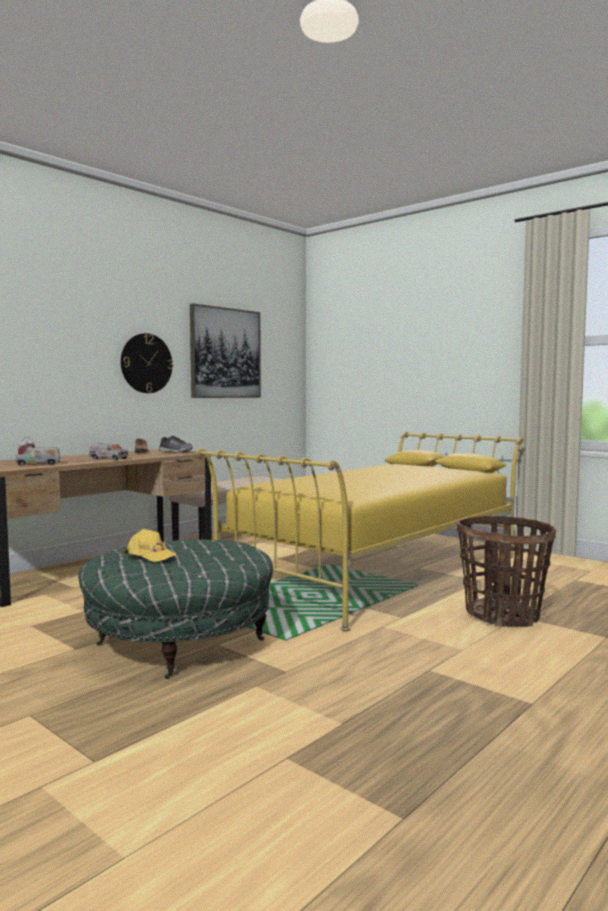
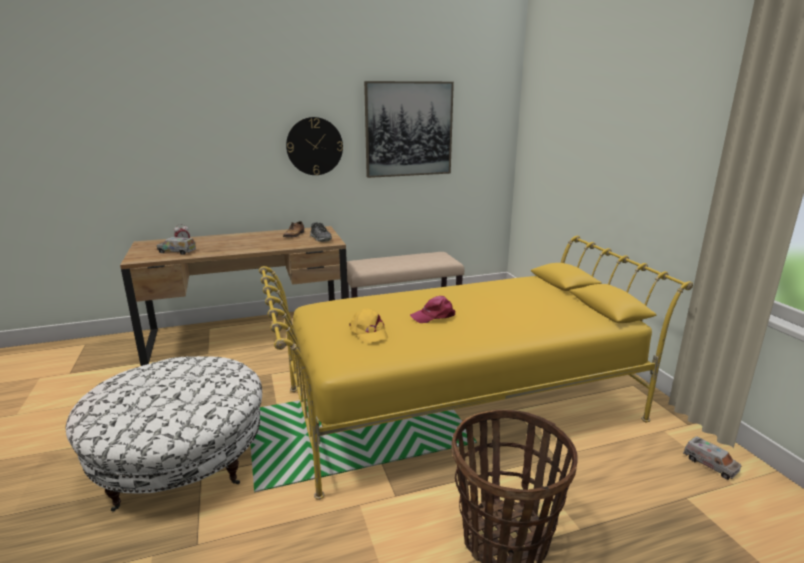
camera: 30 degrees right, 15 degrees up
(108, 458) = (243, 247): toy truck -> toy truck (710, 464)
(150, 555) = (142, 388): yellow cap -> yellow cap (368, 332)
(180, 642) = (181, 460): green ottoman -> white ottoman
(363, 478) = (434, 316): none -> pink cap

